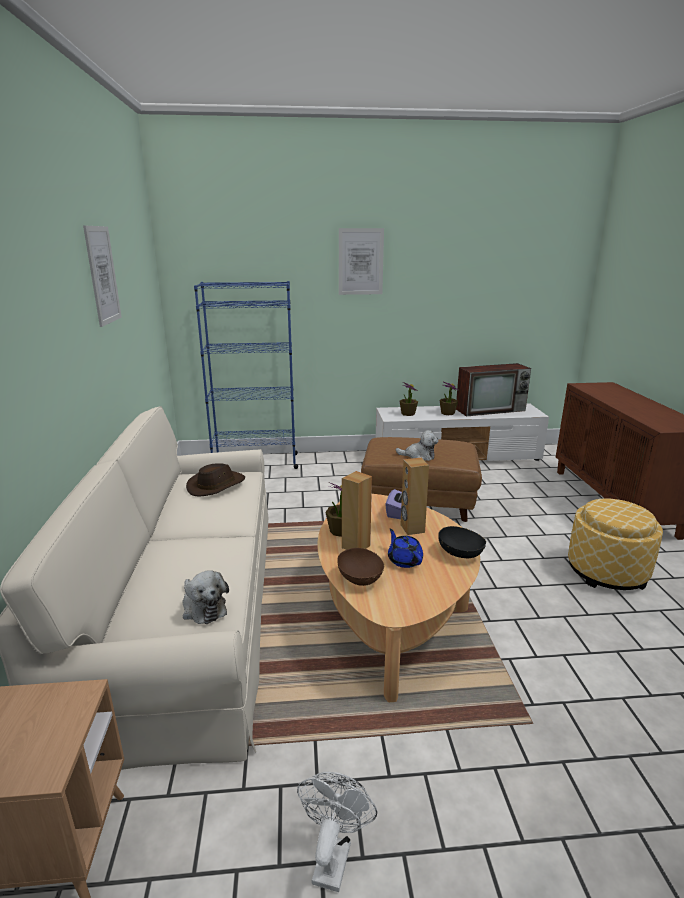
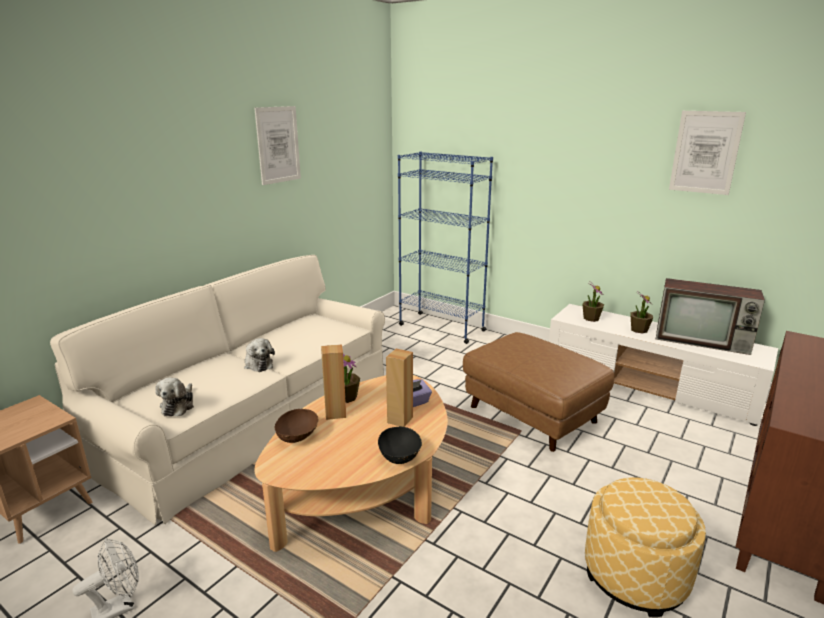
camera: 40 degrees right, 0 degrees up
(216, 485) = (315, 329): brown hat -> none
(360, 262) = (568, 141): picture -> picture (705, 152)
(404, 560) = (349, 440): blue teapot -> none
(419, 456) = (520, 362): plush toy -> plush toy (258, 364)

